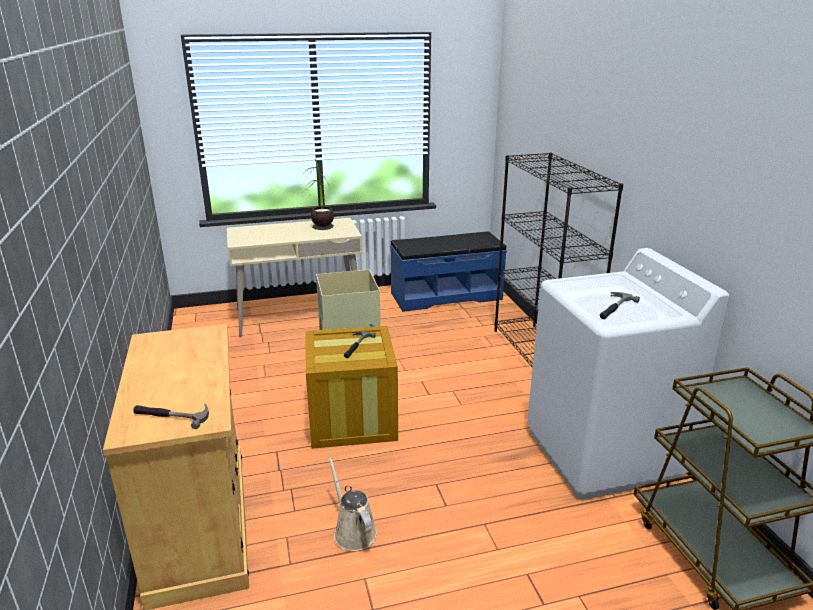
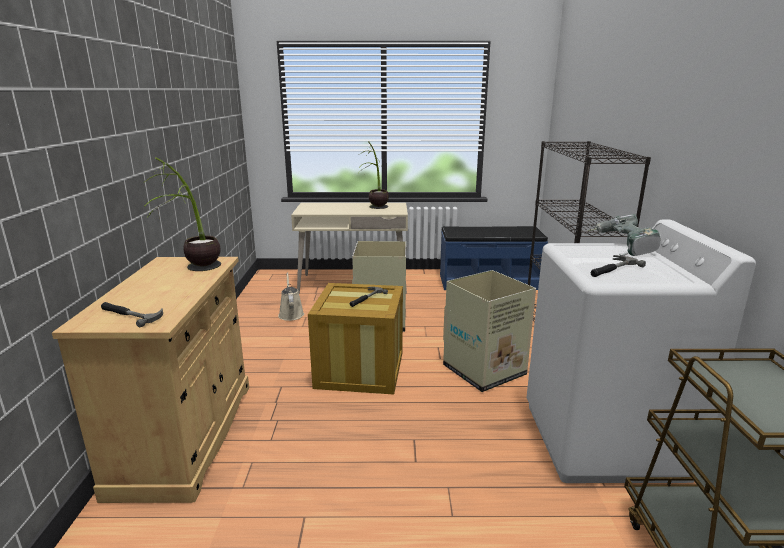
camera: 15 degrees right, 5 degrees down
(196, 351) = (195, 272): none -> potted plant
(353, 531) = (314, 469): beige watering can -> beige watering can (291, 314)
(477, 400) = (485, 370): none -> cardboard box
(611, 279) = (622, 247): none -> power drill

